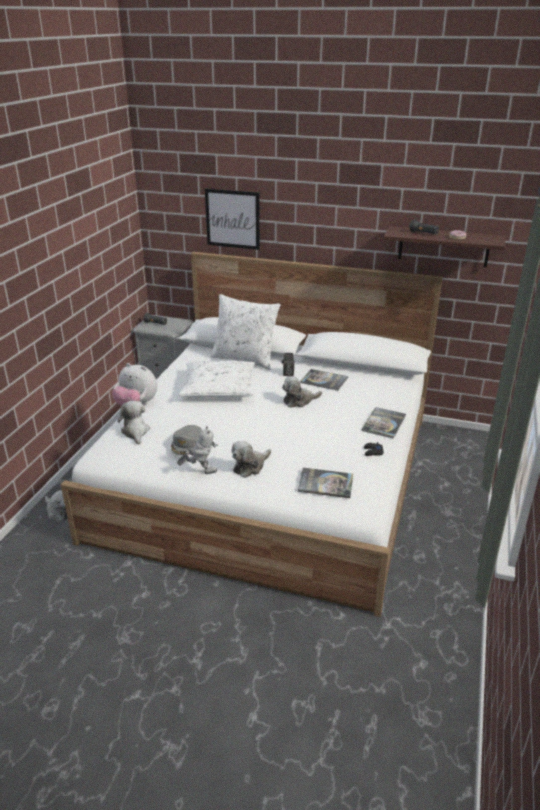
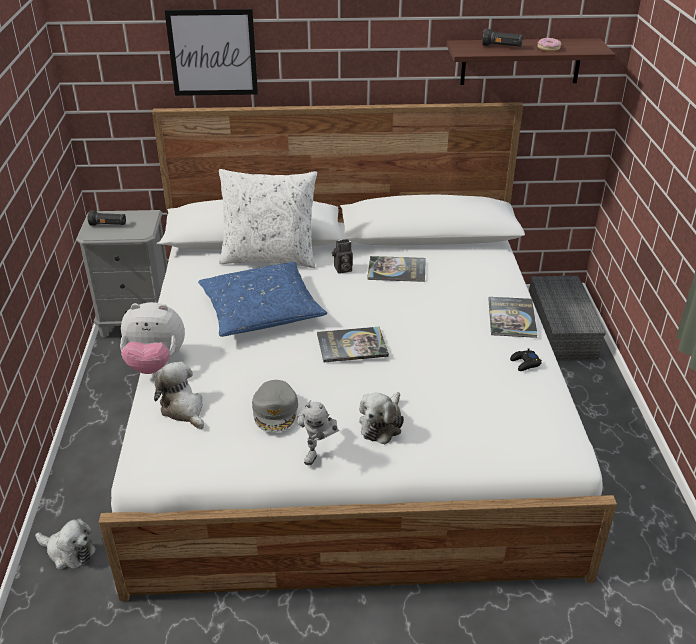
camera: 20 degrees left, 5 degrees up
(200, 472) = (318, 451): toy robot -> toy robot turned 135 degrees clockwise
(218, 388) = (261, 310): white pillow -> blue pillow
(299, 401) = (383, 307): plush toy -> none
(325, 483) = (498, 426): book -> book (352, 345)
(457, 453) = (559, 329): none -> grey storage box

